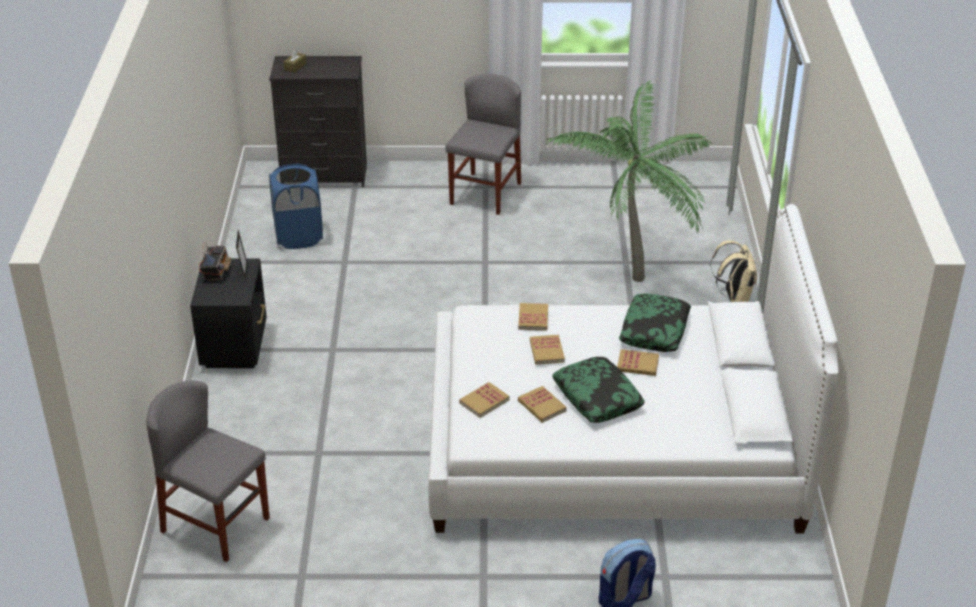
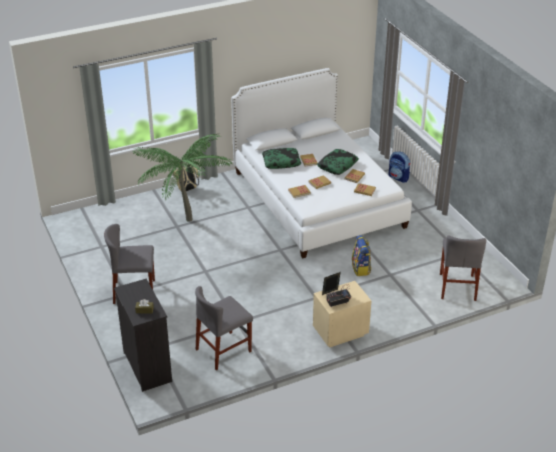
camera: 115 degrees left, 0 degrees up
(235, 346) = (339, 332): black nightstand -> beige nightstand
(299, 236) = (223, 350): blue laundry basket -> grey chair
(362, 424) = (361, 269): none -> backpack

